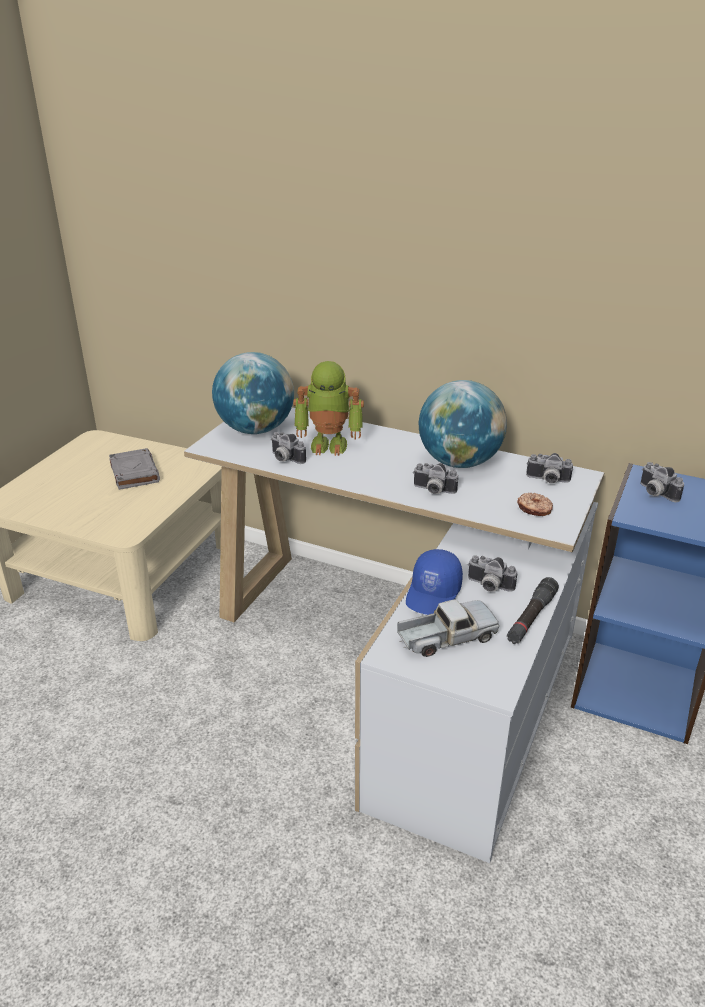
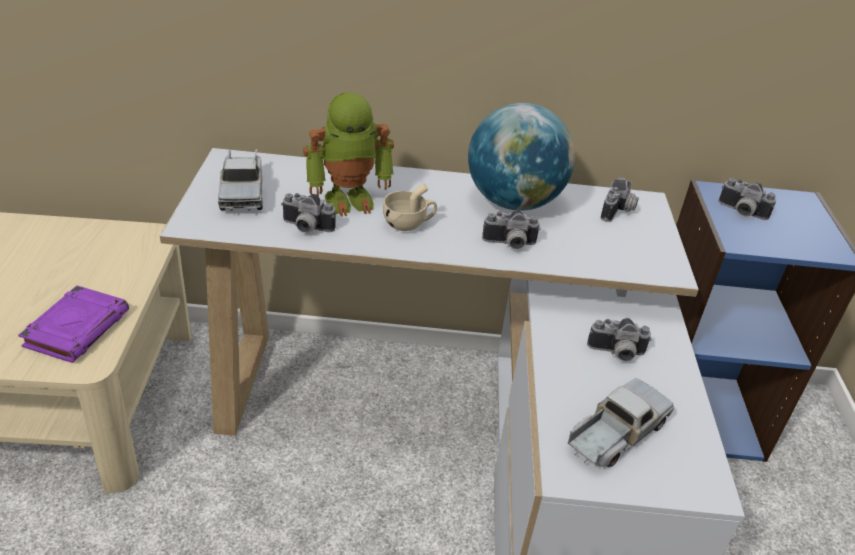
camera: 25 degrees left, 5 degrees up
(130, 513) = (77, 328): none -> purple book
(134, 472) = (53, 266): grey book -> none
(256, 429) = (242, 191): globe -> toy truck
(363, 466) = (409, 224): none -> beige cup
(434, 594) = (566, 377): blue cap -> none
(531, 617) = (684, 384): black flashlight -> none
(534, 509) = (630, 250): donut -> none
(547, 480) = (618, 212): camera -> camera turned 60 degrees counterclockwise

